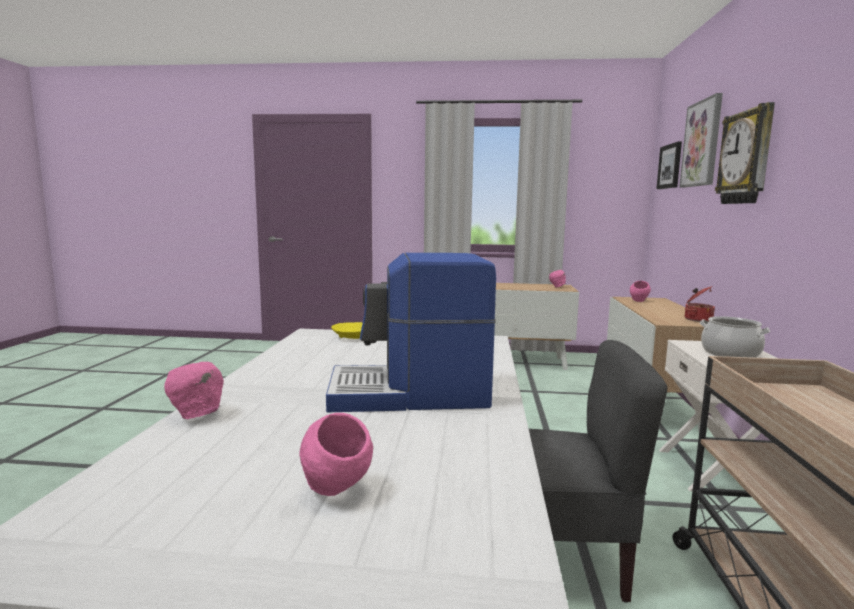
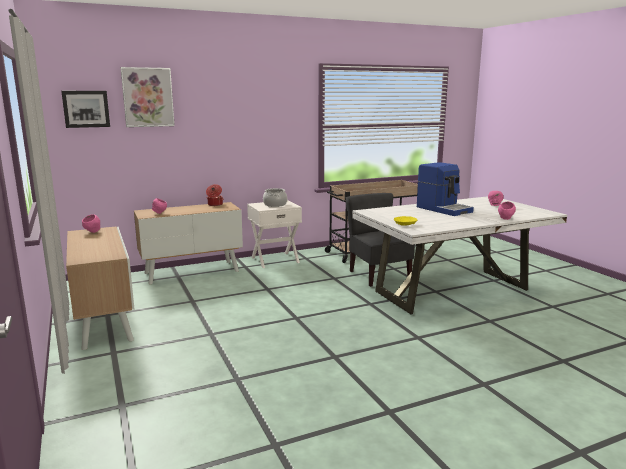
camera: 120 degrees left, 5 degrees up
(747, 157) = (212, 112): wall clock -> none

